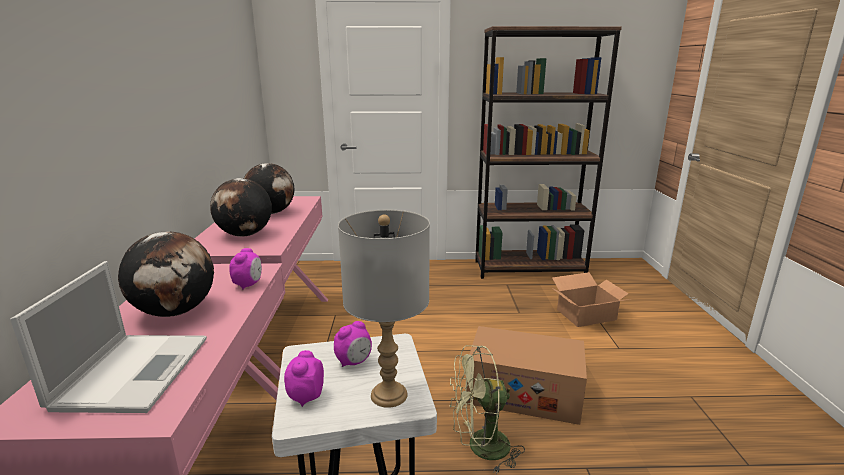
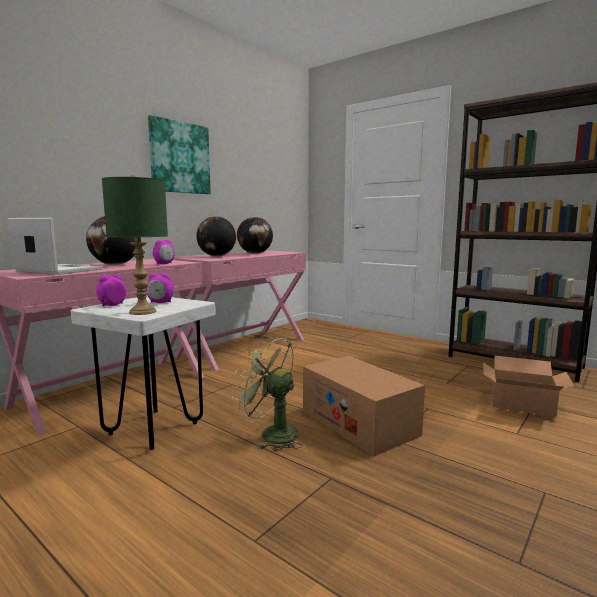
camera: 40 degrees right, 10 degrees down
(134, 370) = (57, 270): laptop -> laptop turned 105 degrees counterclockwise
(157, 90) = (179, 158): none -> picture
(388, 394) = (143, 312): grey table lamp -> green table lamp

